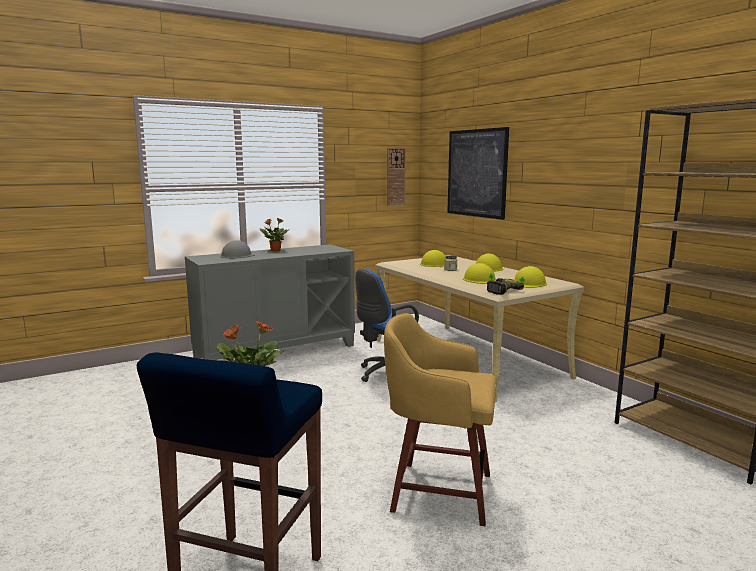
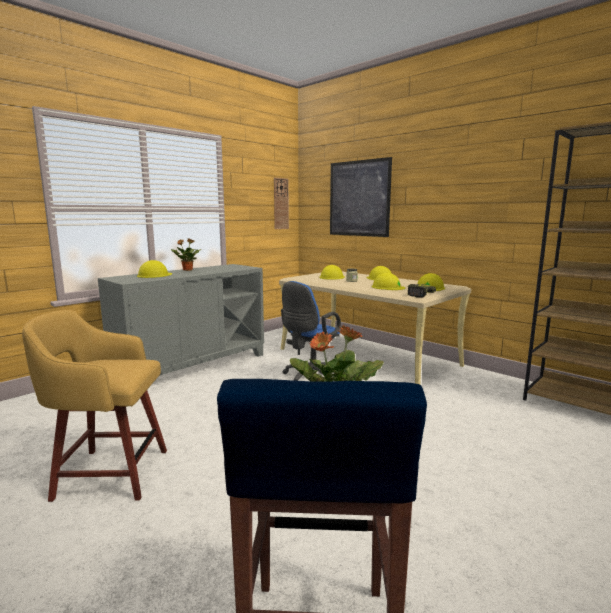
camera: 15 degrees left, 0 degrees up
(237, 255) = (154, 275): grey hard hat -> yellow hard hat
(438, 491) = (436, 487): yellow stool -> yellow stool (109, 473)

